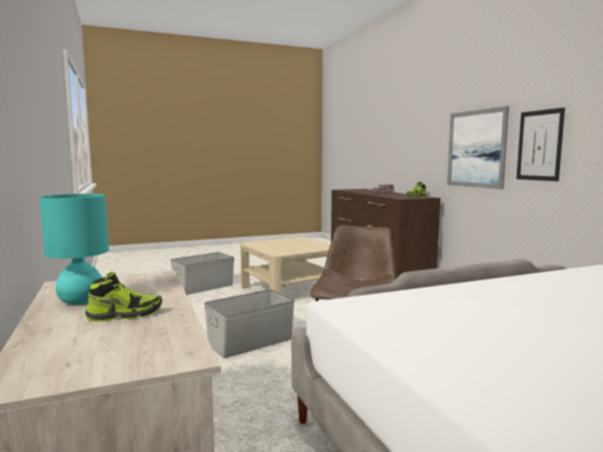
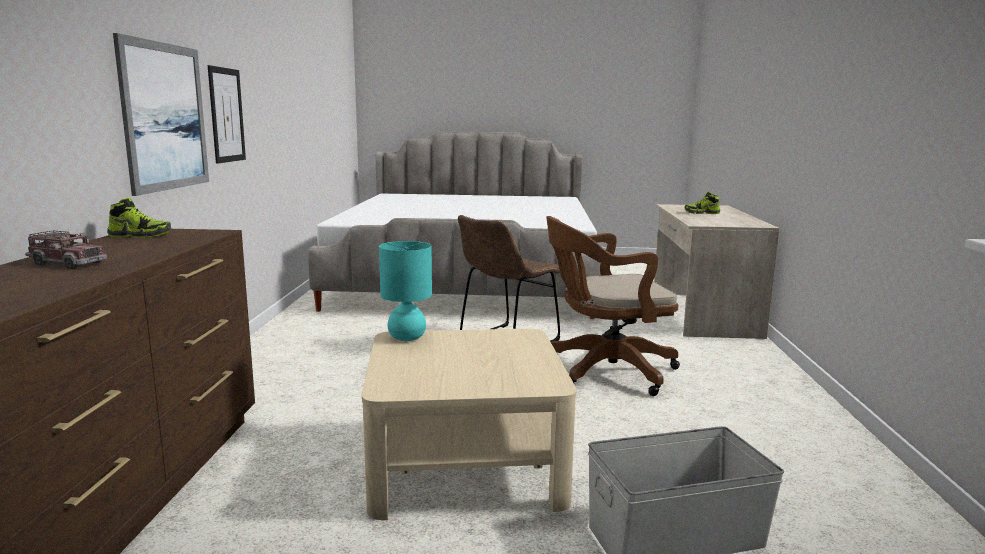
camera: 155 degrees left, 5 degrees up
(81, 301) = (733, 218): turquoise table lamp -> turquoise table lamp (407, 338)
(251, 342) = (604, 371): grey storage box -> brown office chair

